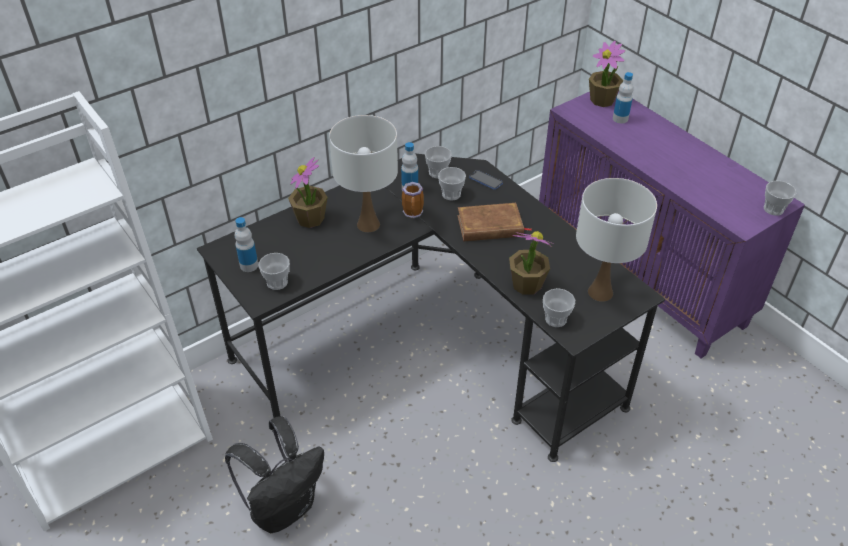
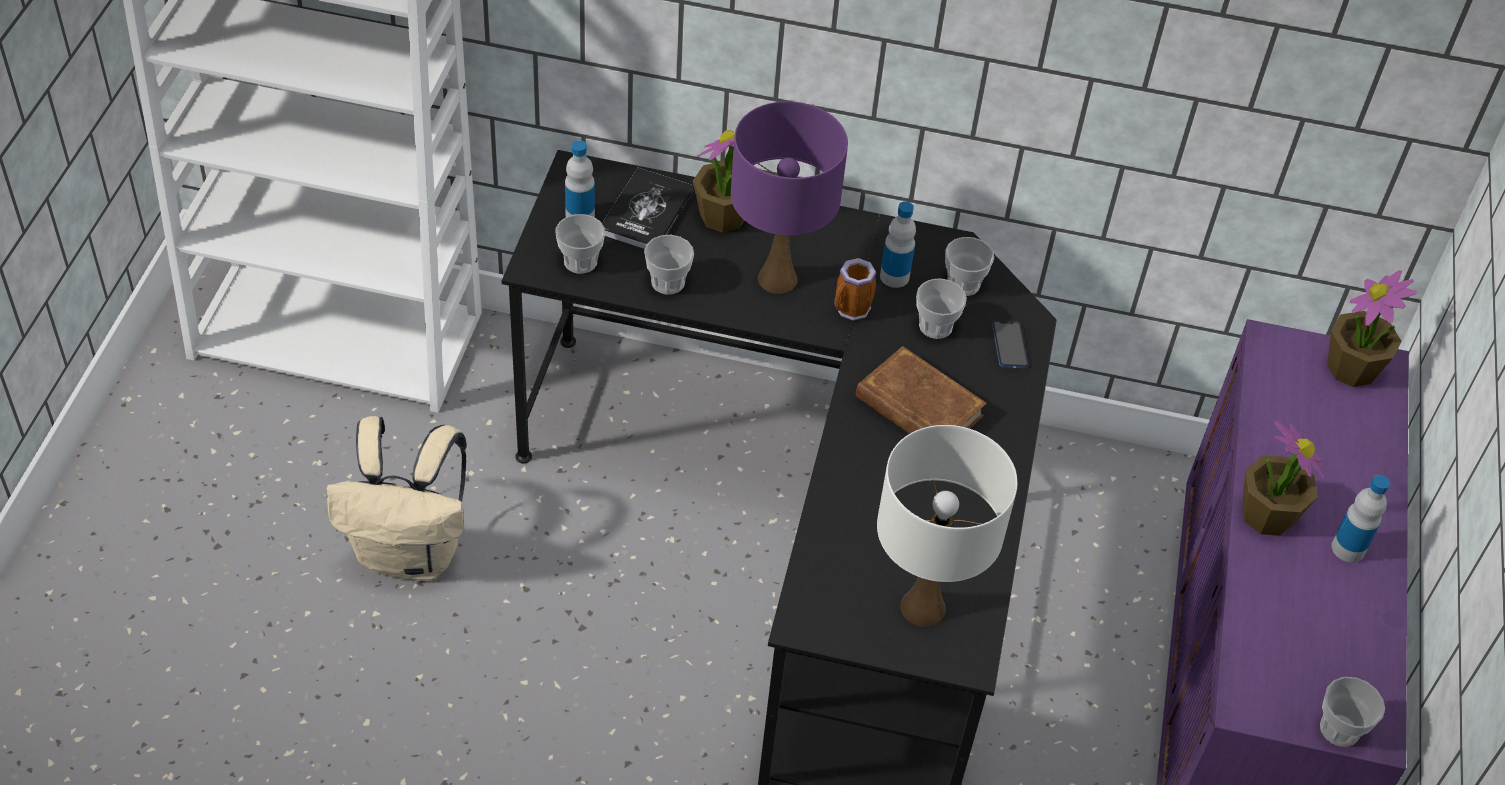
camera: 45 degrees right, 5 degrees up
(275, 241) = (646, 212): none -> book
(284, 507) = (411, 553): black backpack -> beige backpack
(368, 224) = (778, 279): white table lamp -> purple table lamp
(526, 284) = (847, 514): potted plant -> potted plant (1267, 515)
(555, 319) = (815, 585): cup -> cup (668, 282)
(620, 119) = (1331, 416): bottle -> bottle (1348, 548)

